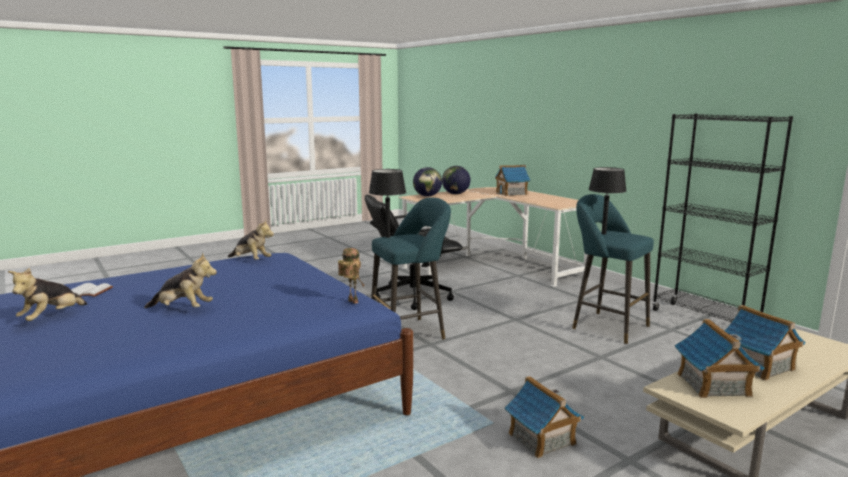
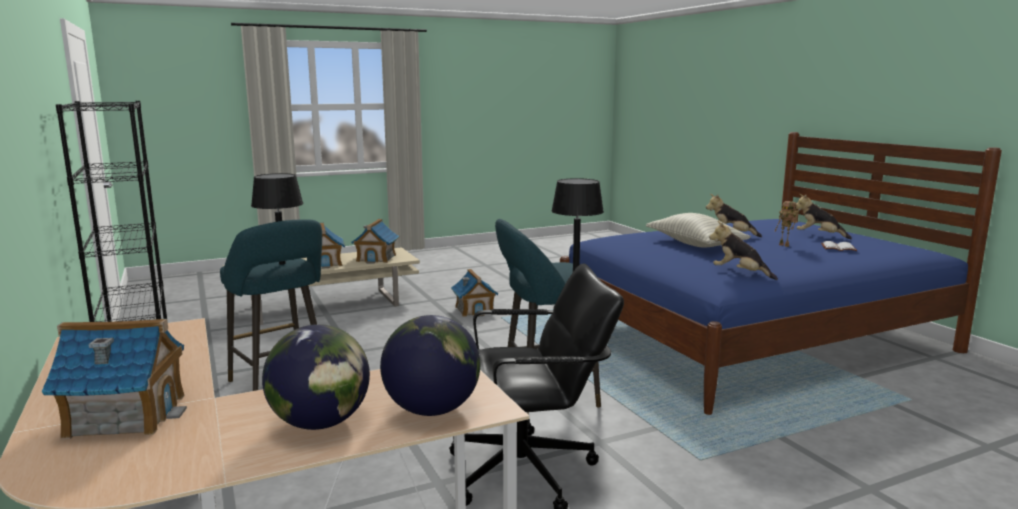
camera: 170 degrees left, 0 degrees up
(51, 317) = (819, 236): plush toy -> plush toy turned 90 degrees counterclockwise
(253, 289) = (695, 244): none -> pillow
(351, 302) = (607, 237): toy robot -> toy robot (785, 245)

